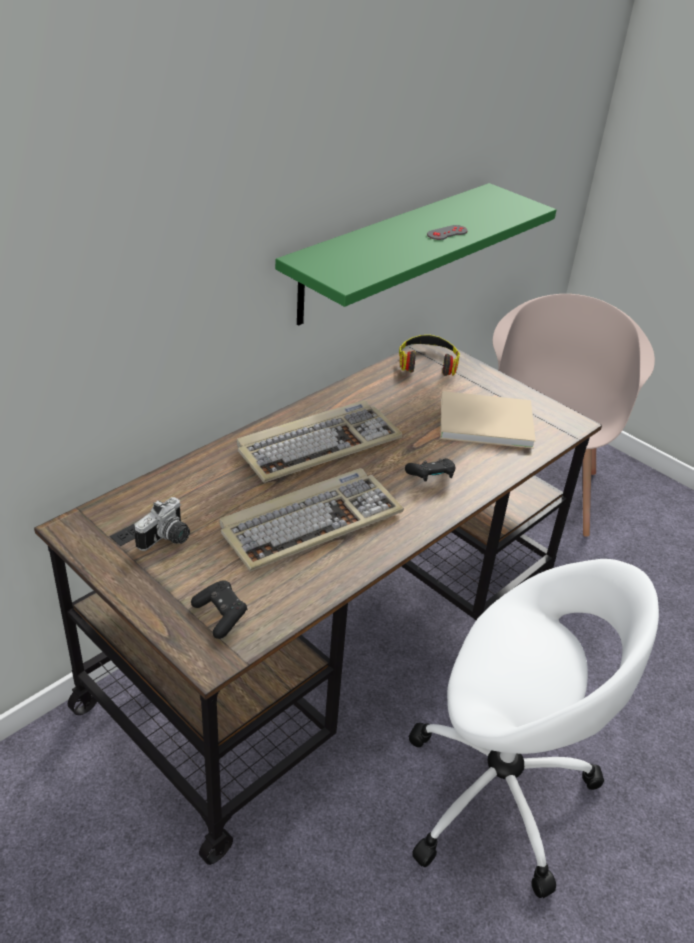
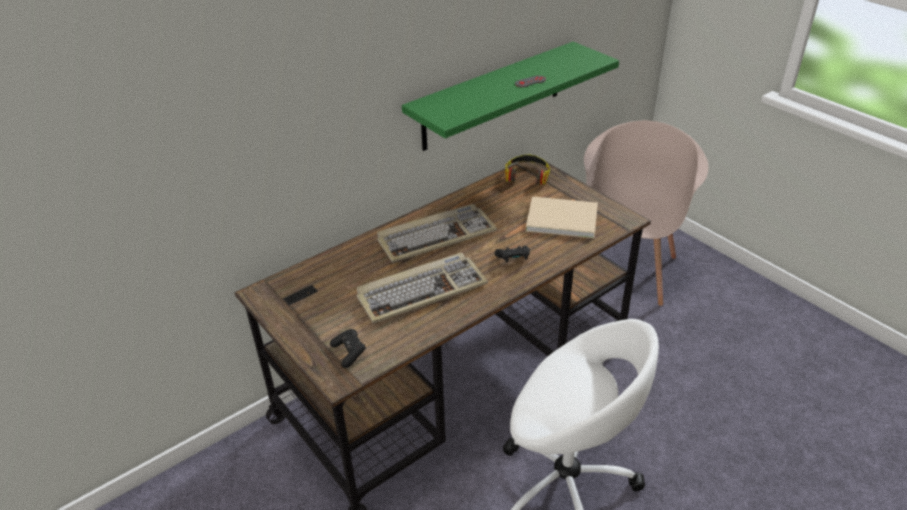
camera: 10 degrees right, 0 degrees up
(167, 539) = (321, 301): camera -> none

